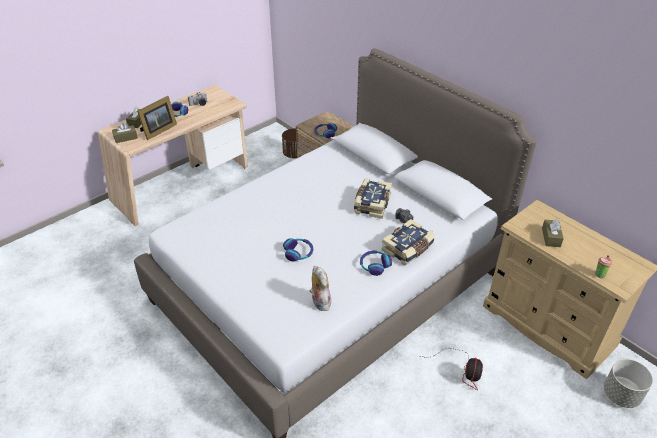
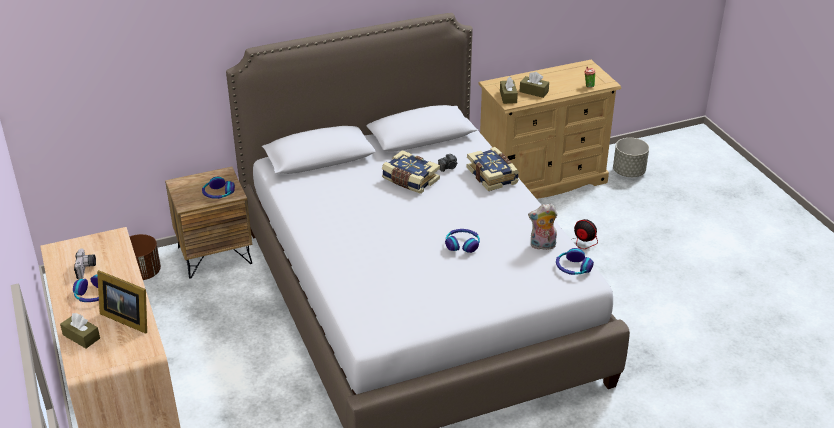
camera: 70 degrees left, 5 degrees down
(125, 138) = (119, 353): brown tissue box -> brown tissue box (508, 97)
(158, 131) = (127, 318): picture frame -> picture frame turned 150 degrees clockwise
(374, 265) = (506, 201): headphones -> headphones (573, 268)

